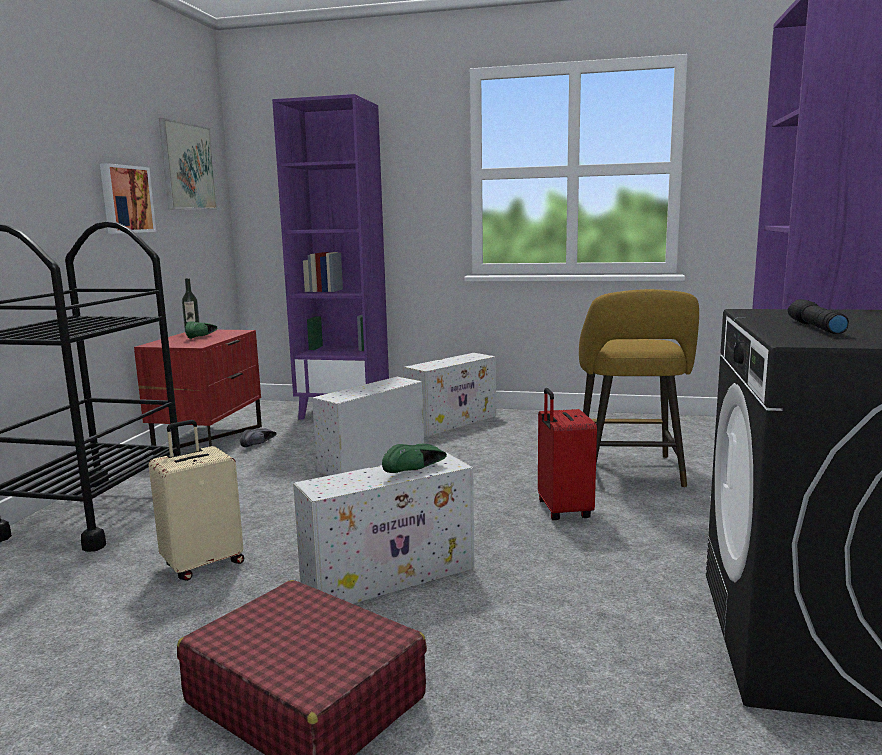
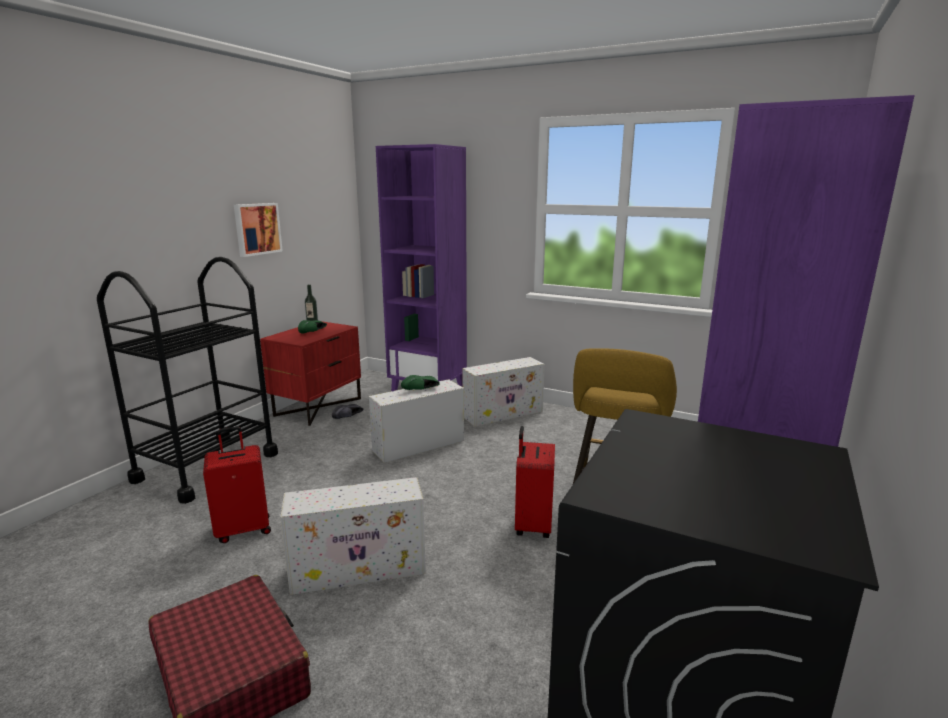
camera: 15 degrees right, 5 degrees up
(187, 167) = (317, 196): picture -> none
(203, 564) = (243, 529): beige suitcase -> red suitcase
(416, 471) = (377, 496): green shoe -> green shoe (421, 390)
(814, 327) = (649, 467): black flashlight -> none

